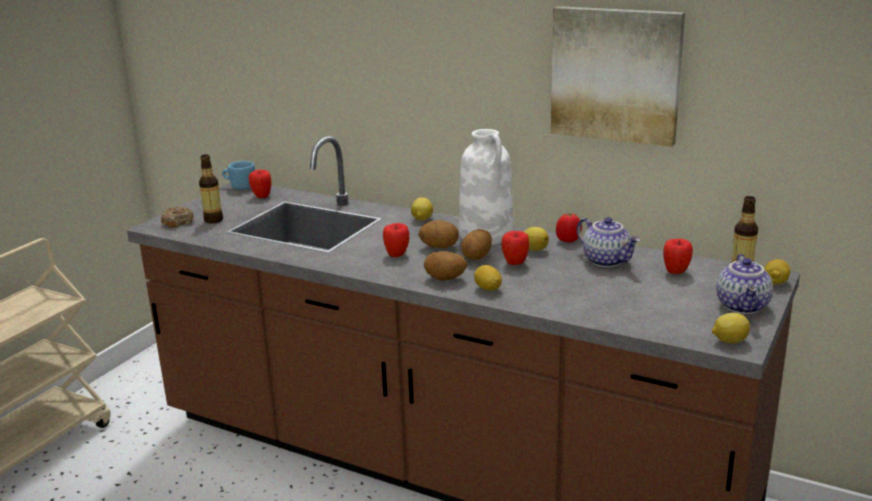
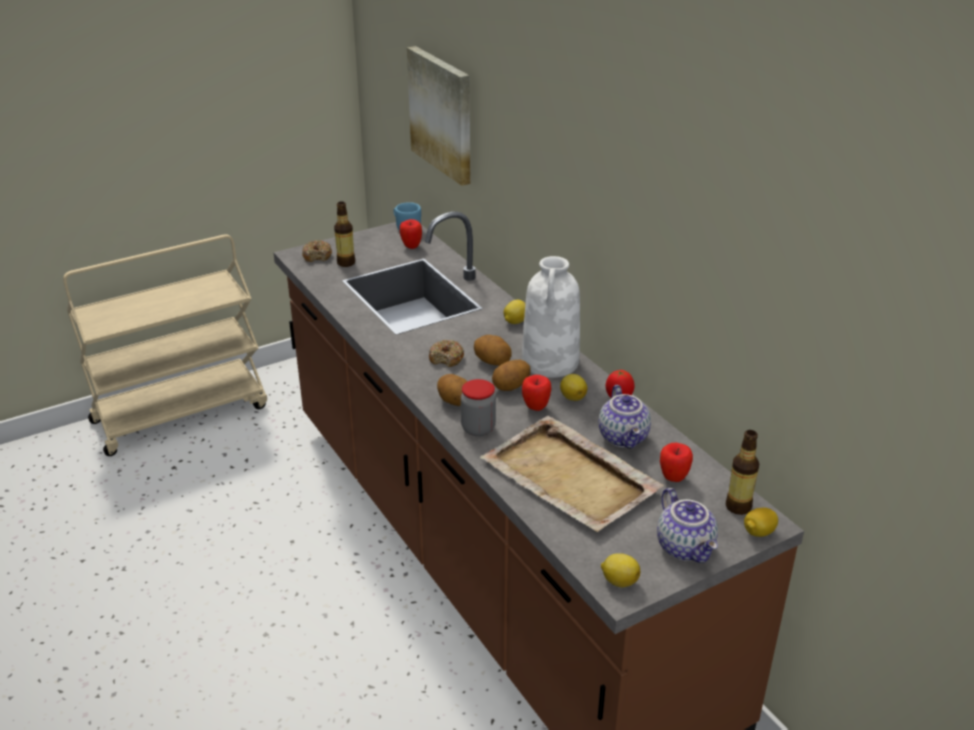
camera: 30 degrees right, 10 degrees up
(397, 255) = (446, 358): apple -> donut
(488, 288) = (478, 428): lemon -> jar
(604, 295) = (570, 478): none -> beige tray
(616, 74) = (681, 244): picture -> picture (442, 114)
(743, 306) = (686, 547): teapot -> teapot turned 60 degrees counterclockwise

